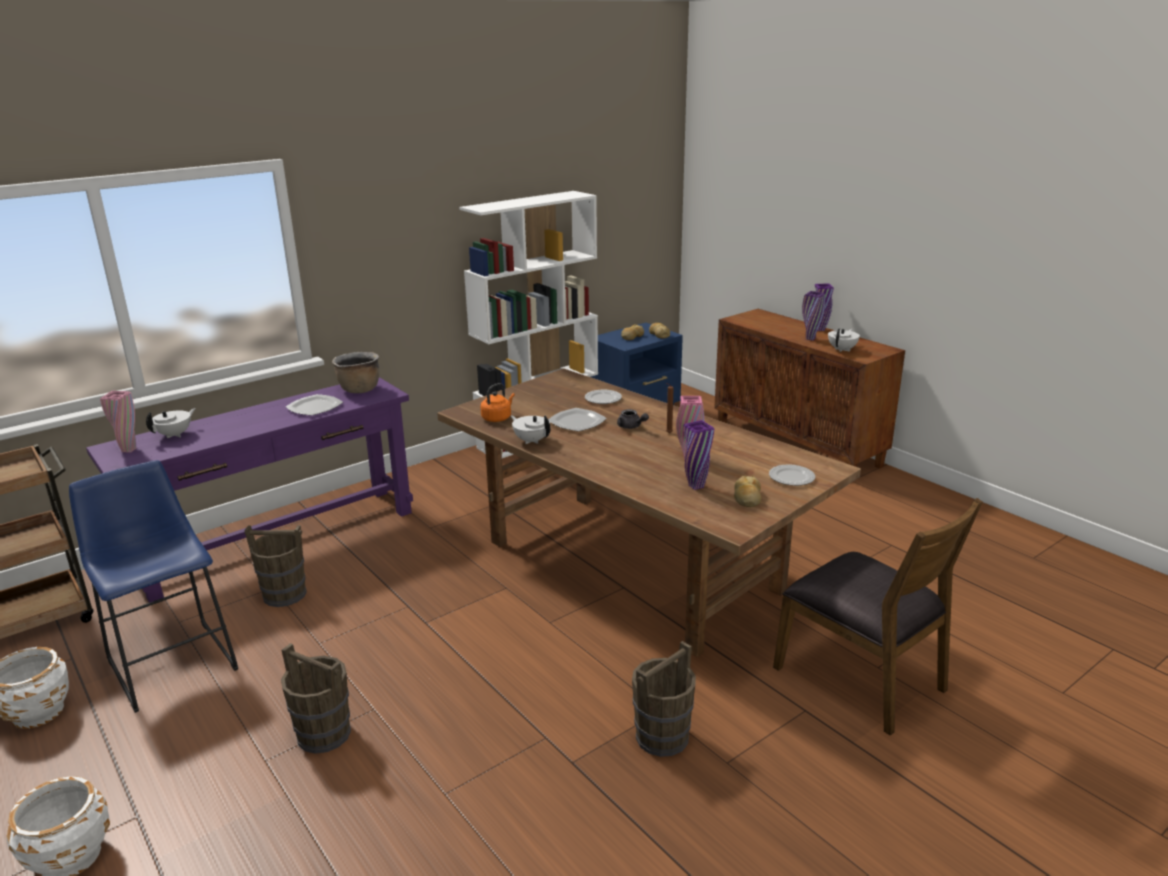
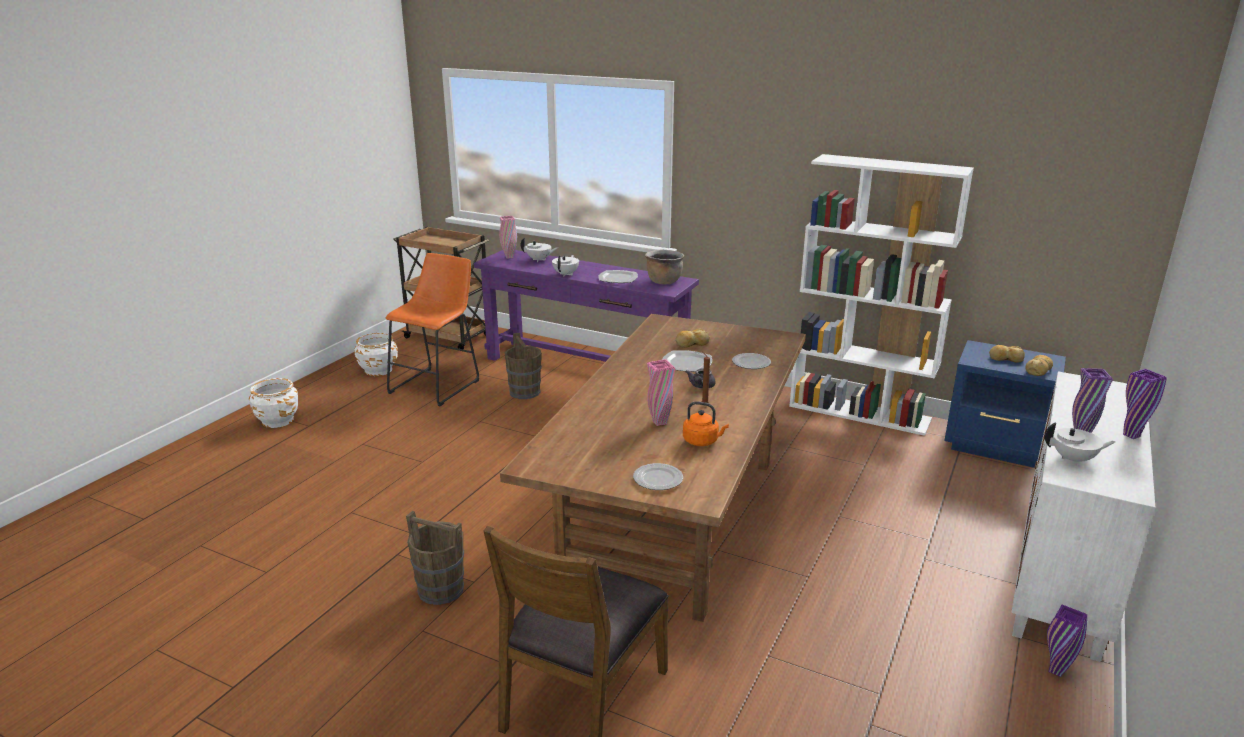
camera: 65 degrees right, 0 degrees up
(171, 660) = (438, 385): blue stool -> orange stool
(324, 734) = (391, 453): brown bucket -> none
(497, 418) = (662, 334): orange kettle -> orange kettle (702, 441)
(531, 440) = (630, 355): white teapot -> white teapot (566, 274)
(696, 486) = (600, 436): purple vase -> purple vase (1056, 671)
(747, 498) = (594, 463): bread -> bread (691, 343)
(798, 445) = (1063, 575): brown cabinet -> white cabinet

